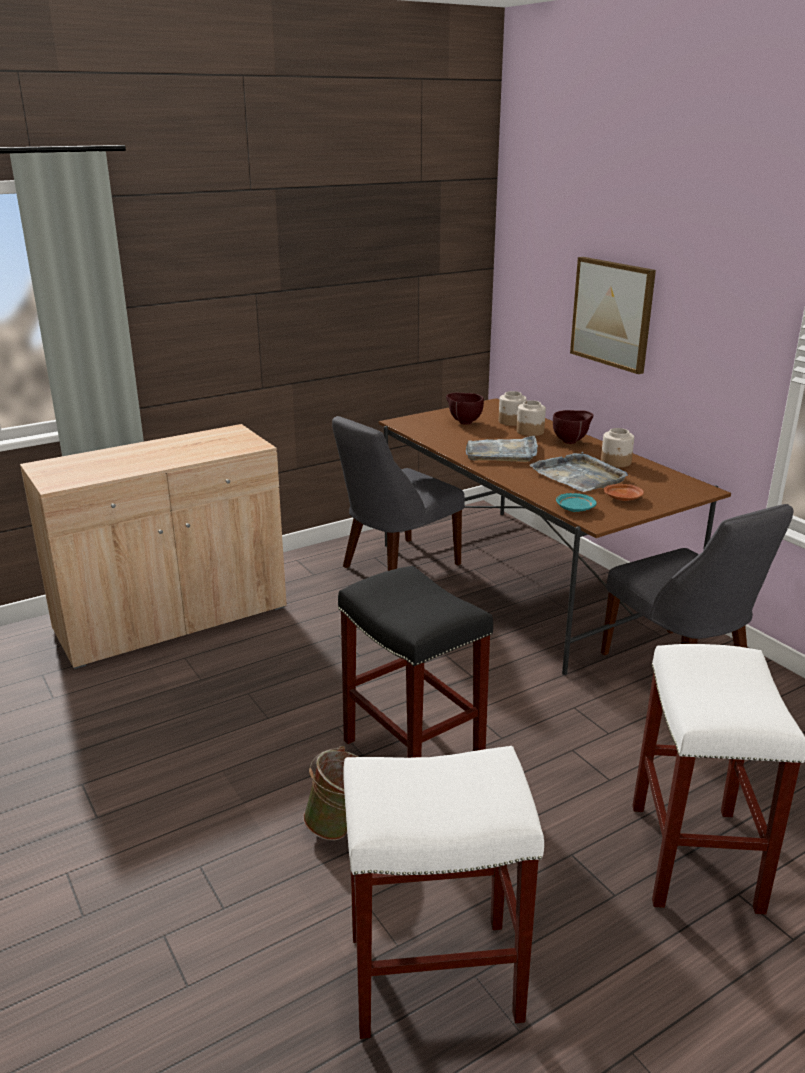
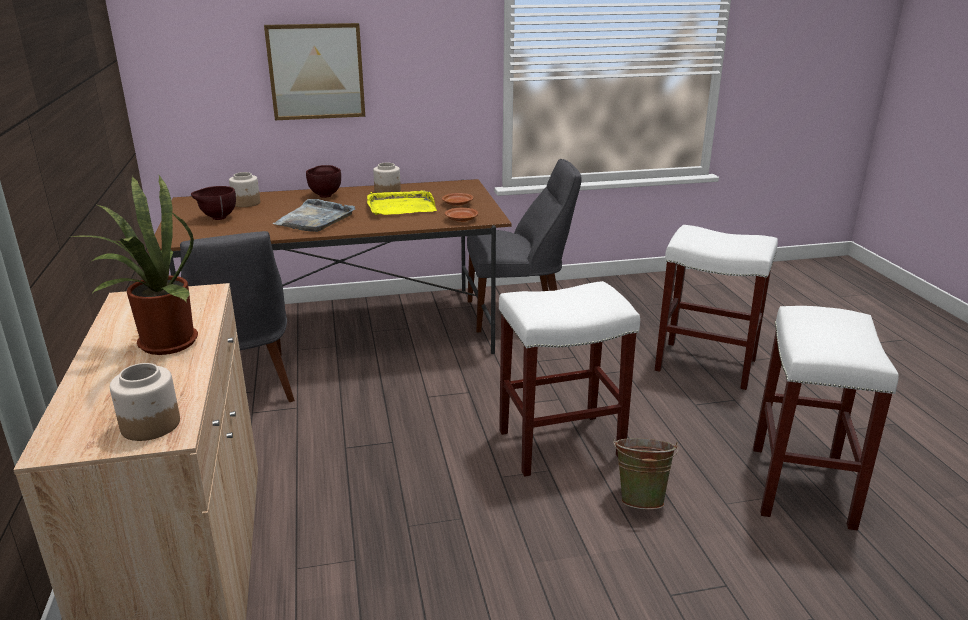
camera: 70 degrees left, 0 degrees up
(168, 455) = (161, 344): none -> potted plant
(414, 755) = (561, 443): black stool -> white stool
(529, 431) = (281, 202): jar -> jar (149, 425)
(574, 508) = (461, 219): turquoise plate -> brown plate
(579, 476) = (400, 206): grey tray -> yellow tray

